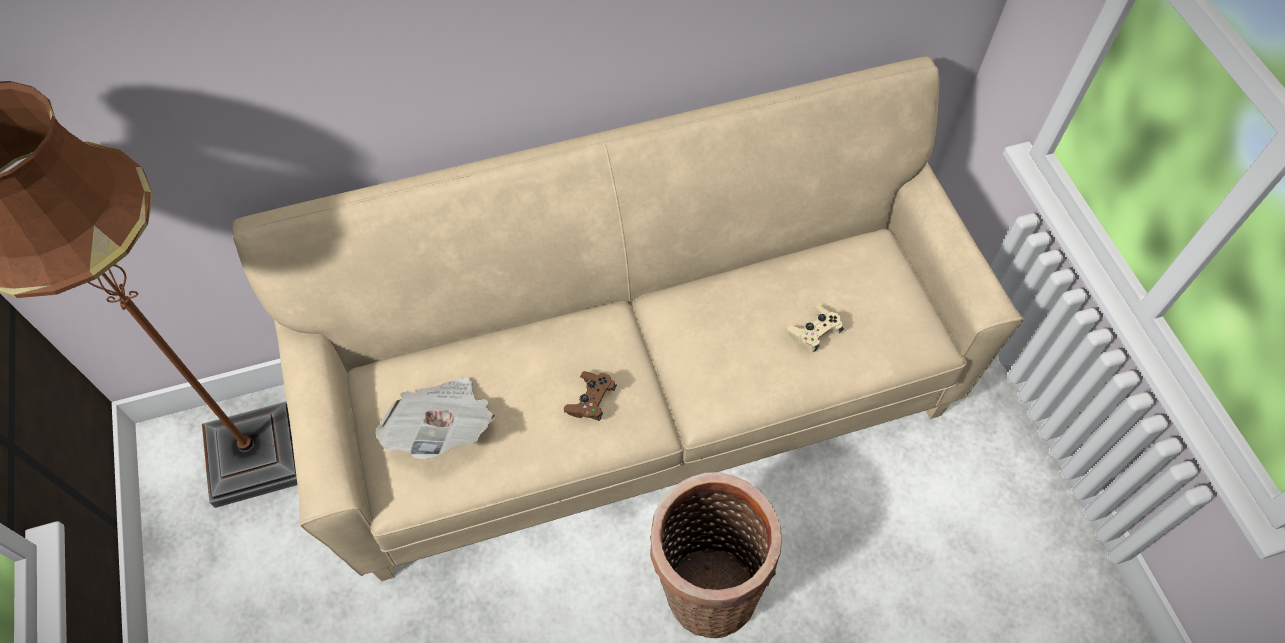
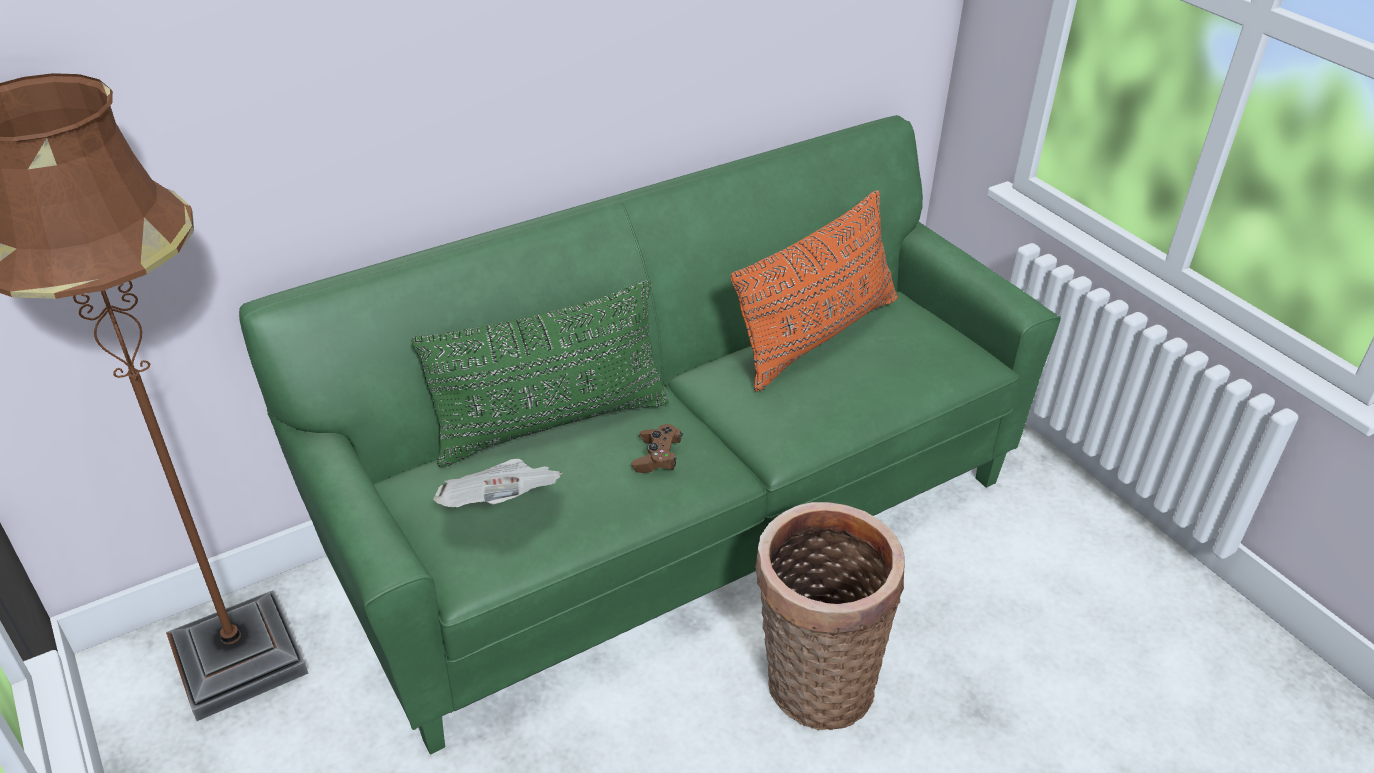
camera: 15 degrees left, 20 degrees down
(512, 337) = (551, 423): none -> green pillow
(641, 402) = (682, 525): beige sofa -> green sofa
(783, 281) = (816, 336): none -> orange pillow
(814, 333) = (865, 368): beige game controller -> none

